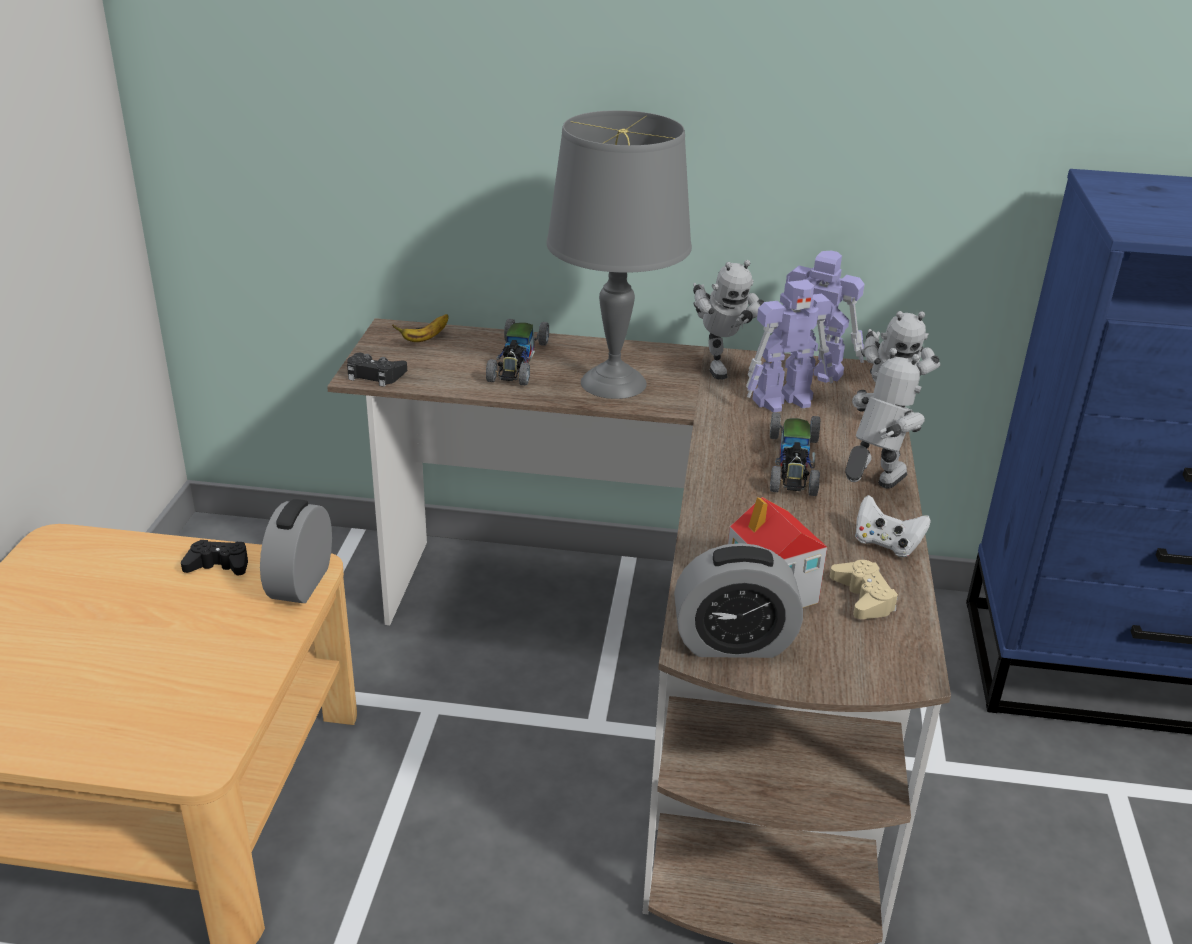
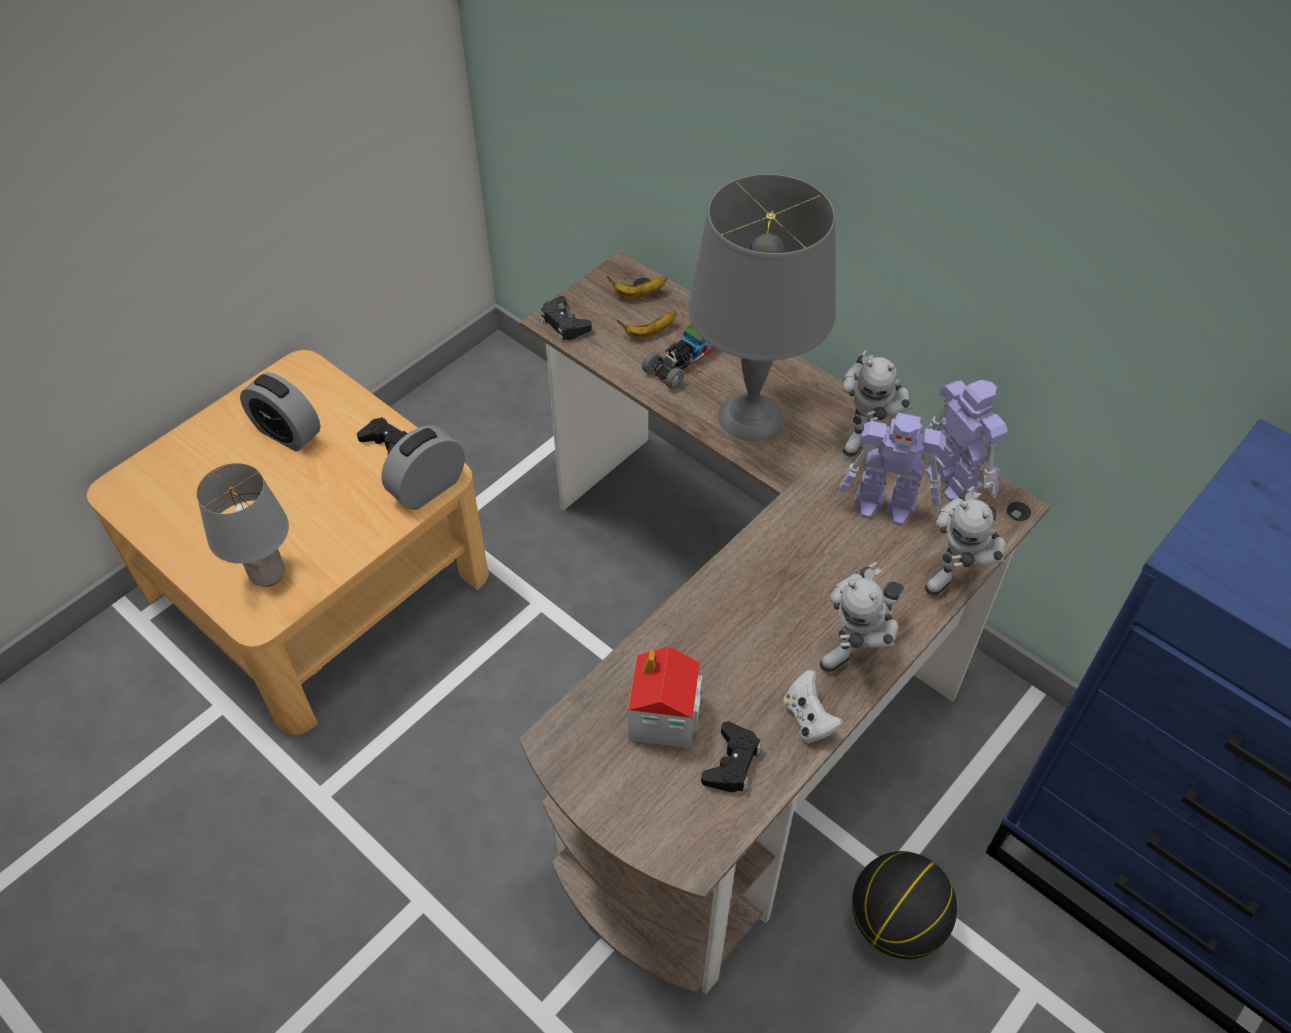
camera: 35 degrees right, 20 degrees up
(174, 721) = (268, 574): none -> grey table lamp
(463, 359) = (649, 333): none -> banana
(733, 643) = (588, 750): alarm clock -> alarm clock (287, 433)
(793, 464) = (817, 587): toy car -> none
(863, 597) = (732, 763): beige game controller -> black game controller
(870, 489) = (858, 650): toy robot -> toy robot turned 150 degrees clockwise
(976, 797) = (896, 922): none -> basketball

